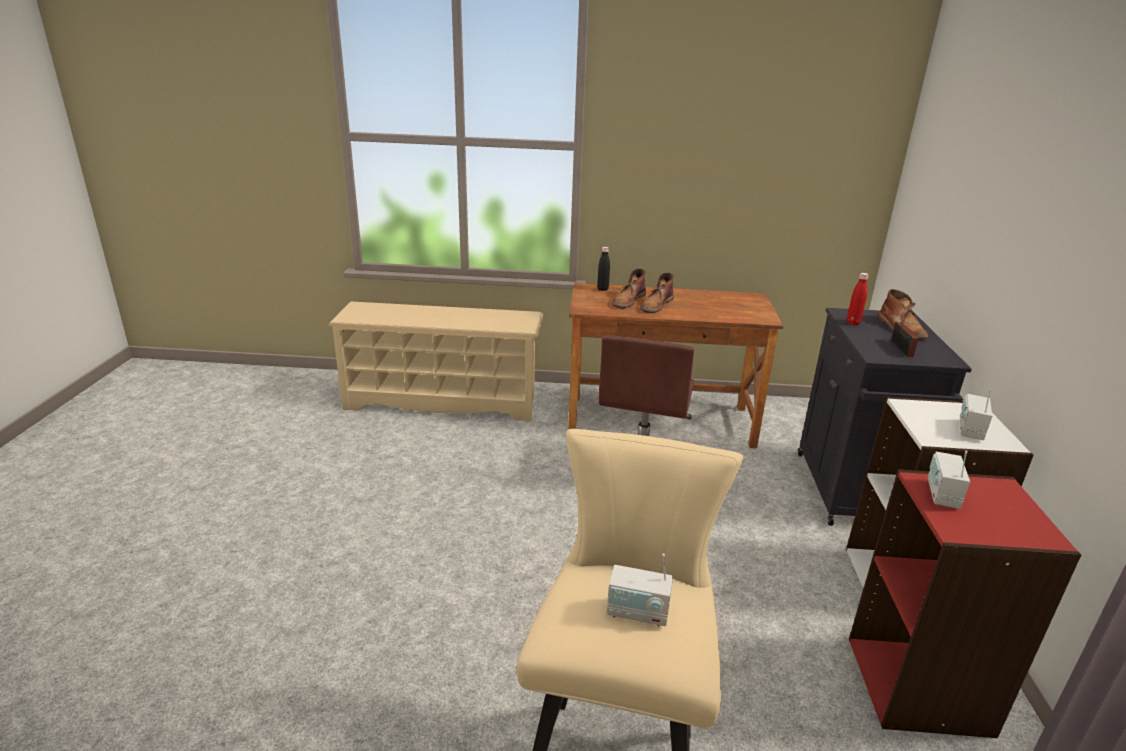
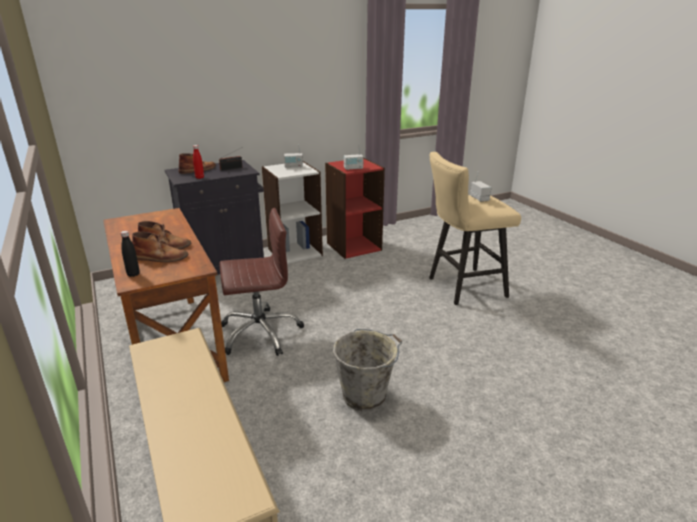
camera: 120 degrees left, 0 degrees up
(458, 502) = (366, 396): none -> grey bucket

